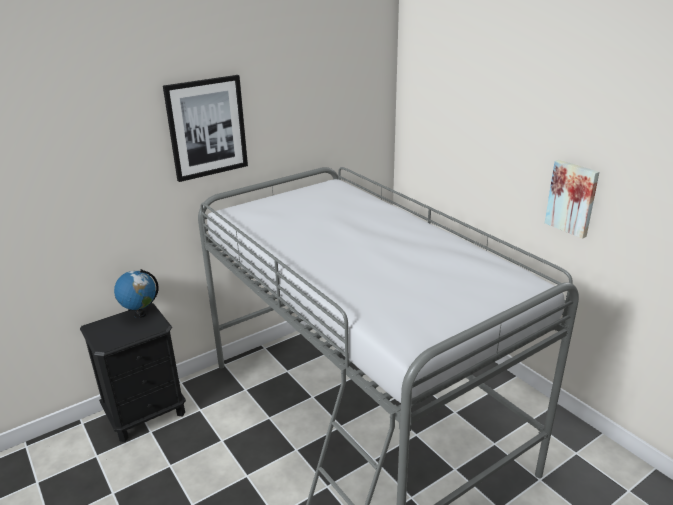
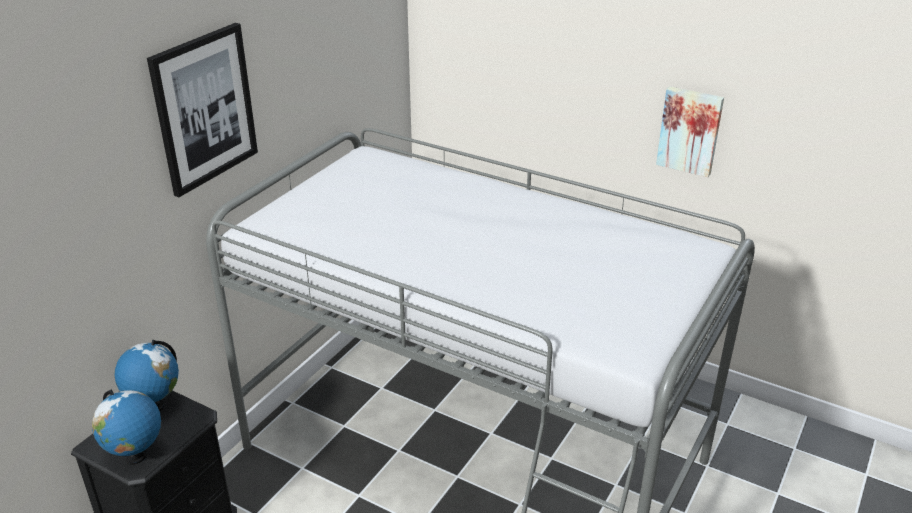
camera: 25 degrees left, 5 degrees up
(108, 340) = (136, 457): none -> globe

